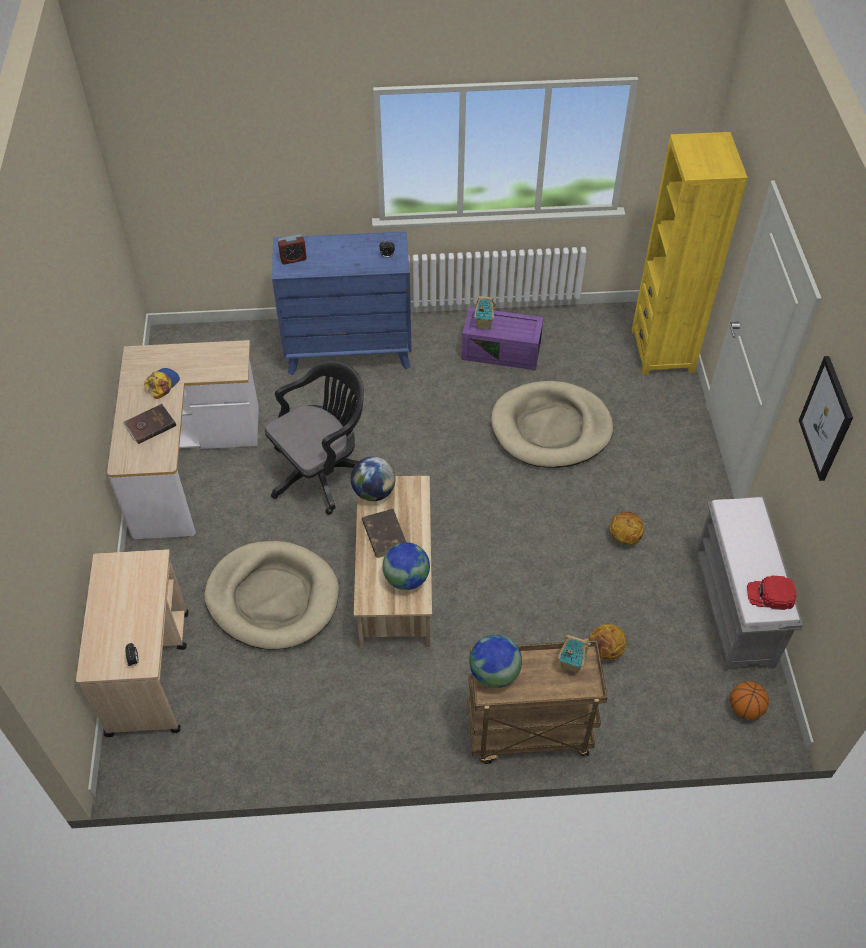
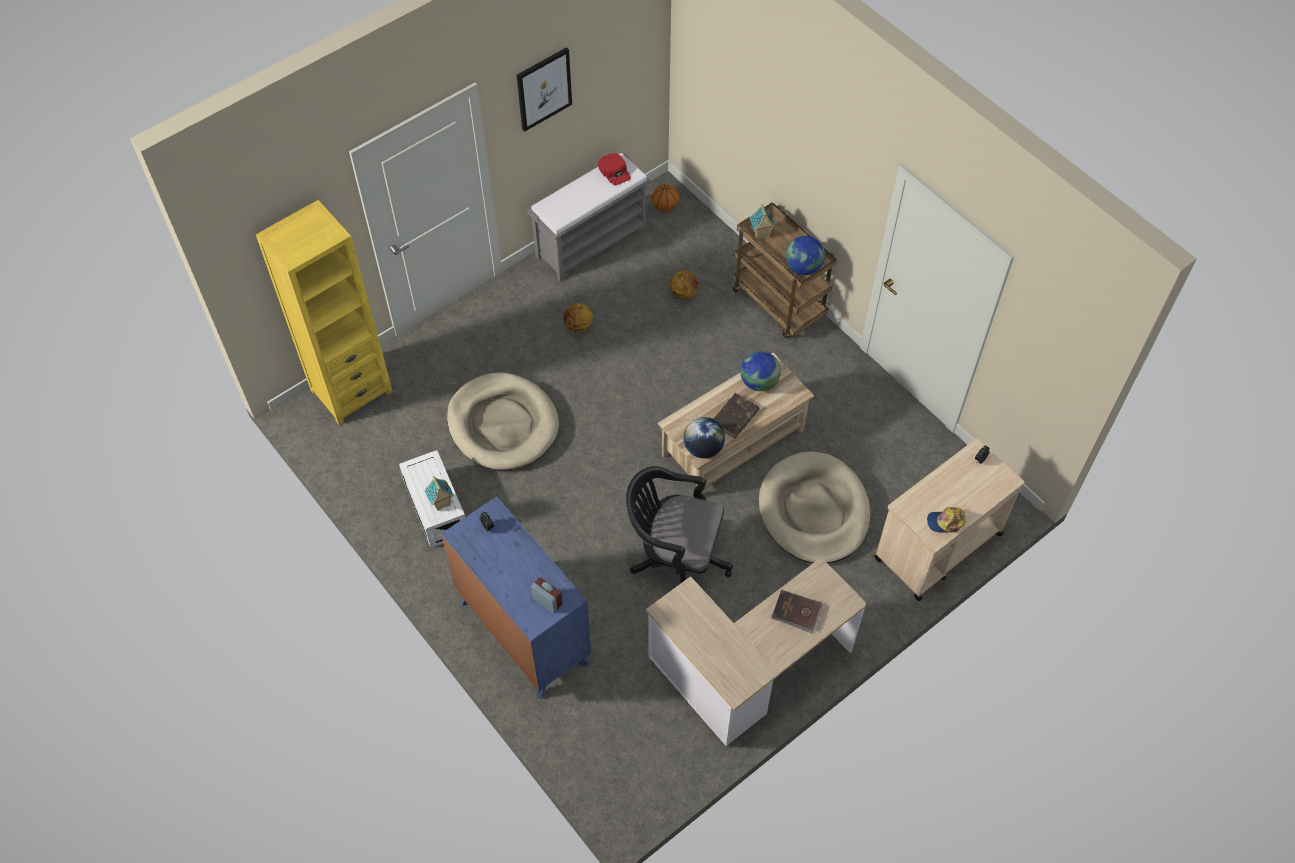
camera: 125 degrees left, 5 degrees up
(162, 384) = (749, 639): cap -> cap (945, 522)
(502, 350) = (434, 508): purple storage box -> white storage box

